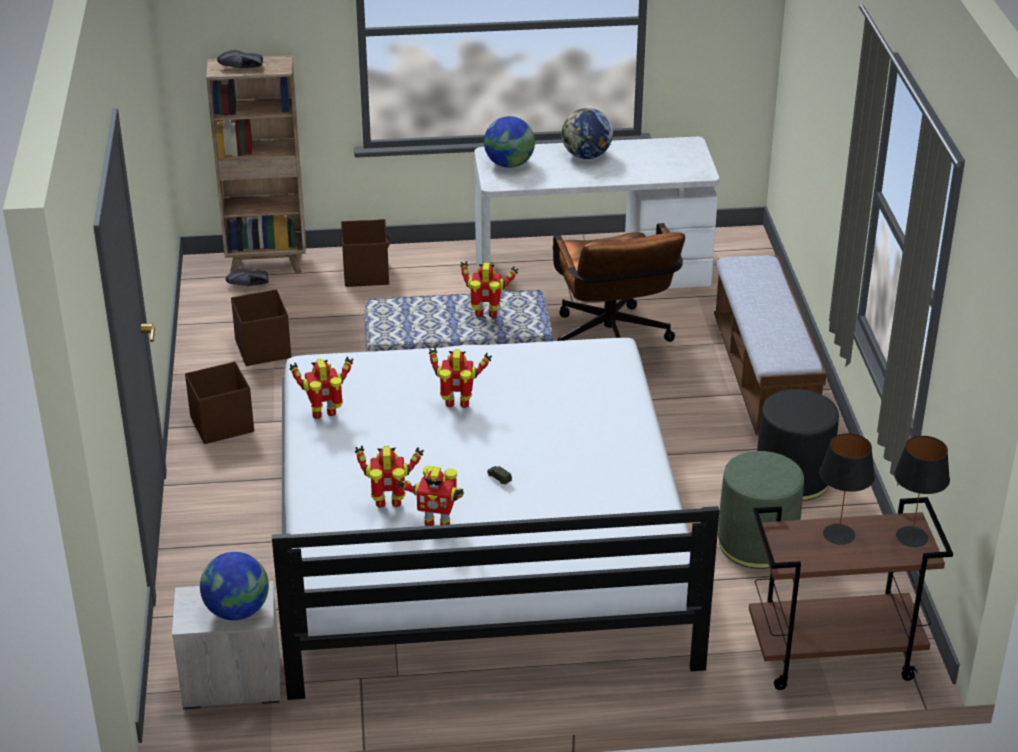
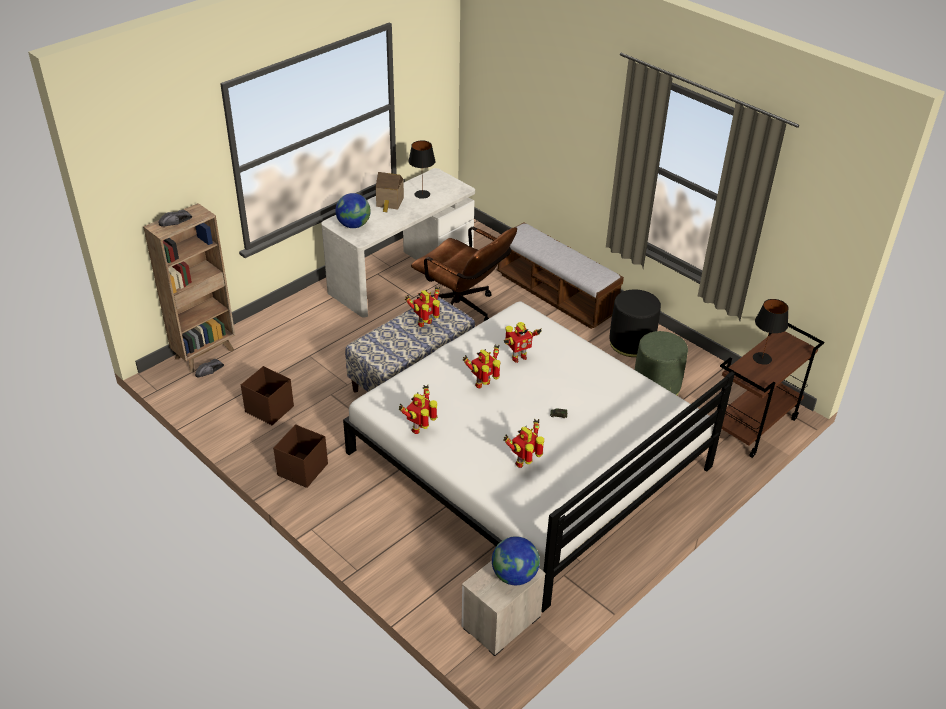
camera: 40 degrees left, 5 degrees up
(366, 273) = (275, 332): brown storage box -> none
(436, 525) = (562, 460): toy robot -> toy robot (518, 357)
(586, 156) = (390, 203): globe -> toy house
(912, 536) = (791, 342): black table lamp -> black table lamp (422, 194)

